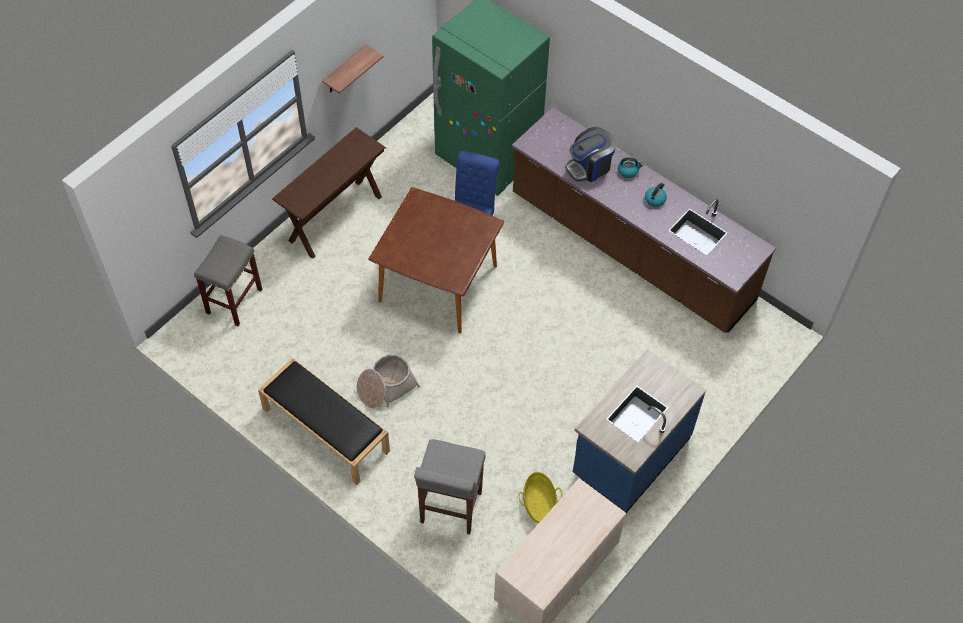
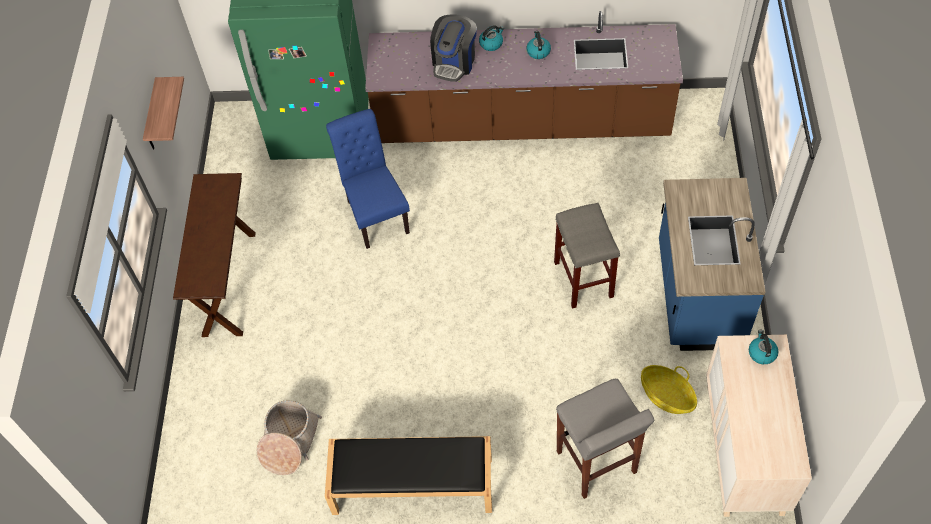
camera: 35 degrees left, 0 degrees up
(234, 300) = (201, 433): grey stool -> grey stool (582, 279)
(386, 387) = (429, 400): basket -> basket (289, 442)
(437, 283) = (384, 272): brown dining table -> none
(596, 511) = (761, 353): none -> kettle

